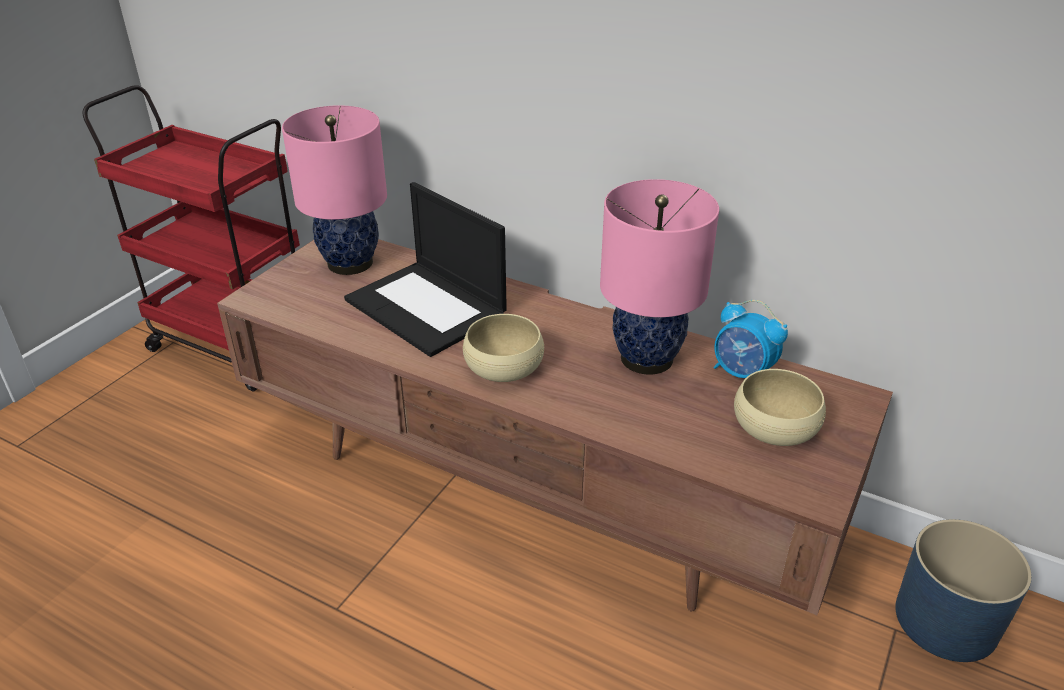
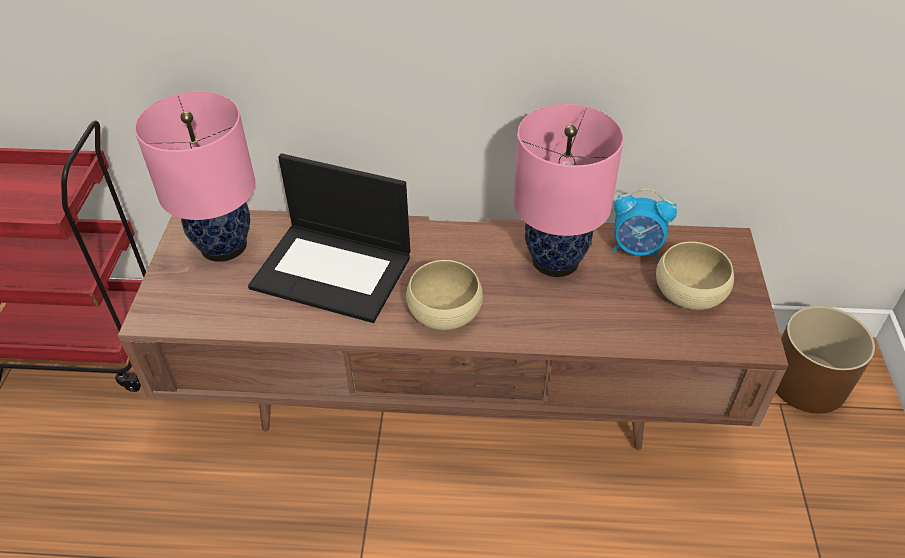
camera: 25 degrees left, 10 degrees up
(944, 620) = (806, 382): blue planter -> brown planter

